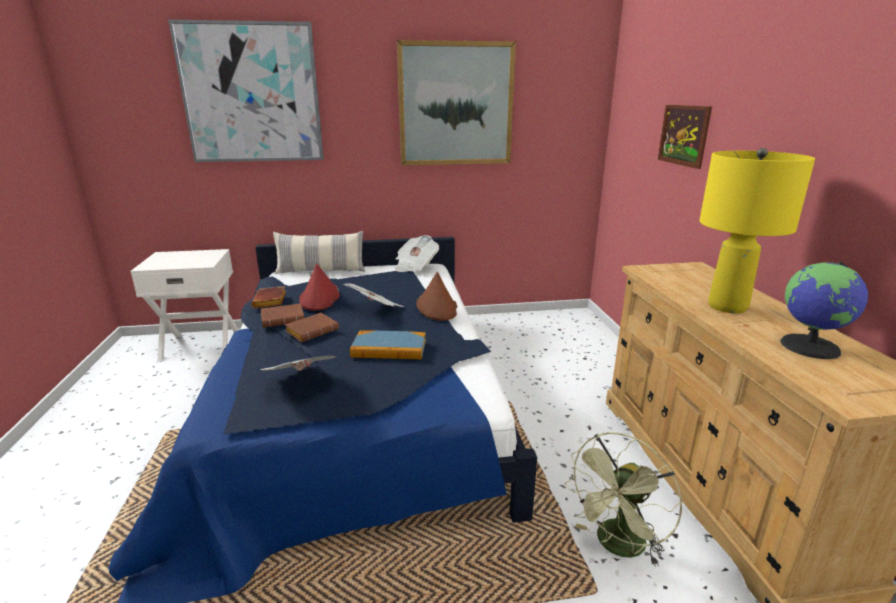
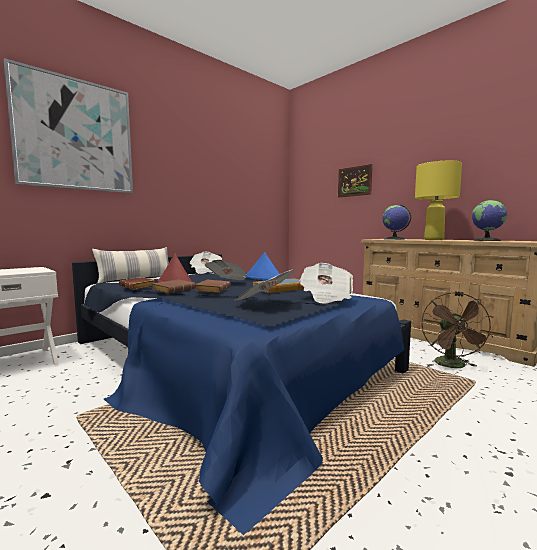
camera: 35 degrees left, 15 degrees down
(389, 391) = (326, 297): none -> newspaper
(437, 307) = (264, 278): brown hat -> blue hat
(456, 105) = (217, 167): picture -> none
(617, 547) = (453, 366): green fan -> brown fan
(677, 280) = (394, 239): none -> globe

